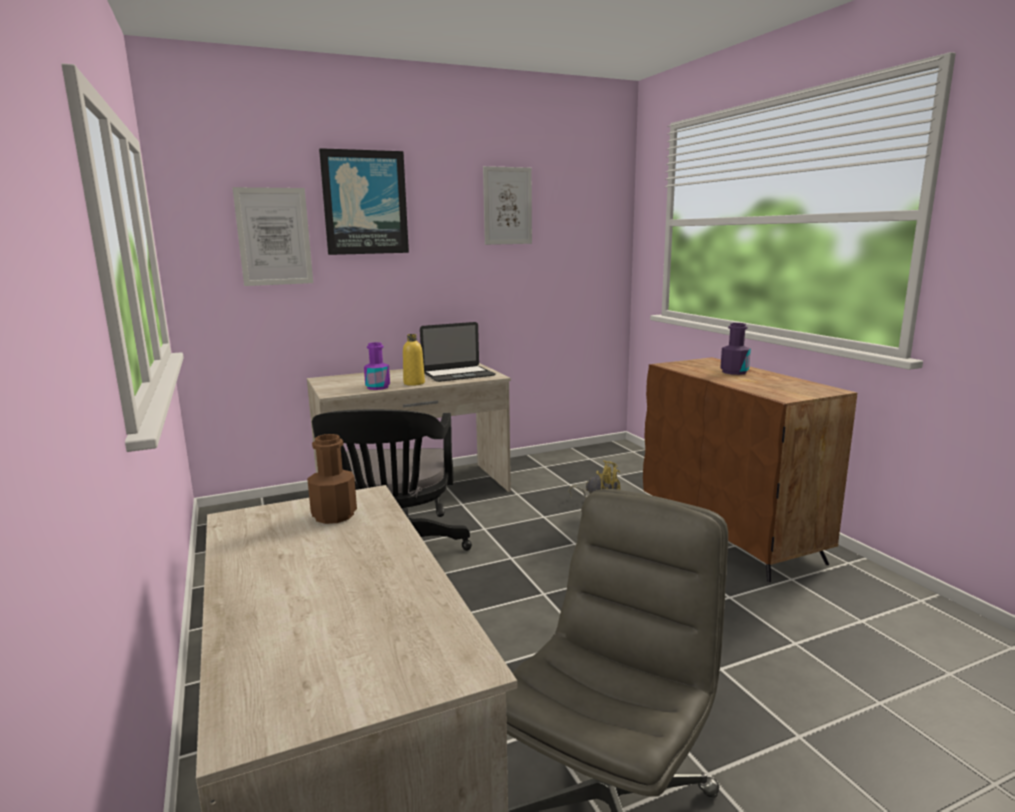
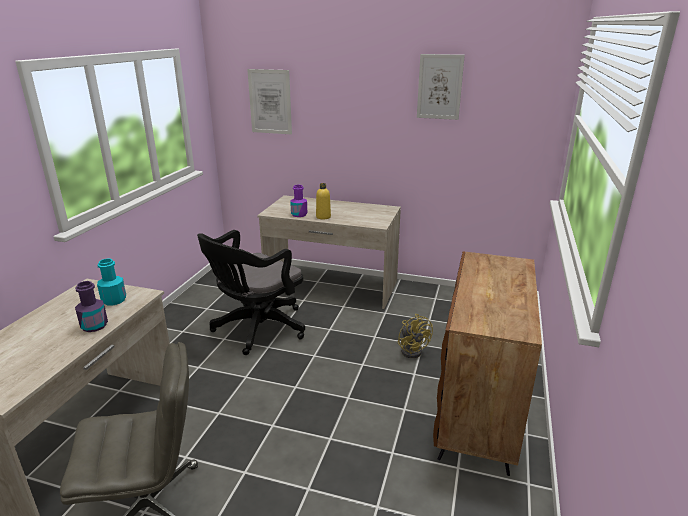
camera: 40 degrees right, 10 degrees up
(334, 515) = (114, 300): brown bottle -> turquoise bottle
(365, 203) = (327, 81): picture -> none
(458, 374) = (363, 216): laptop -> none
(734, 372) = (502, 282): purple bottle -> purple bottle (94, 326)

